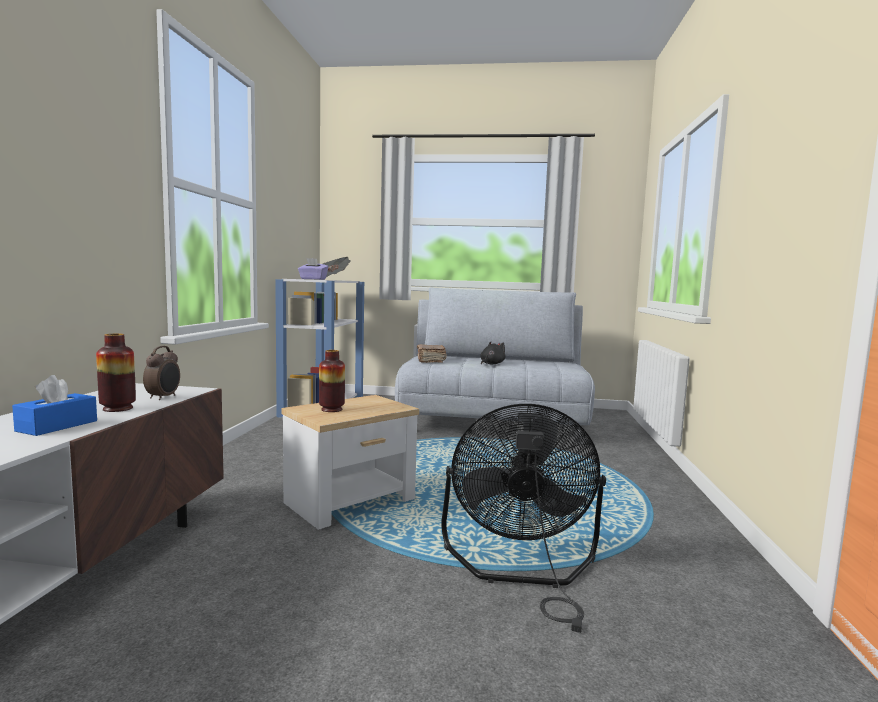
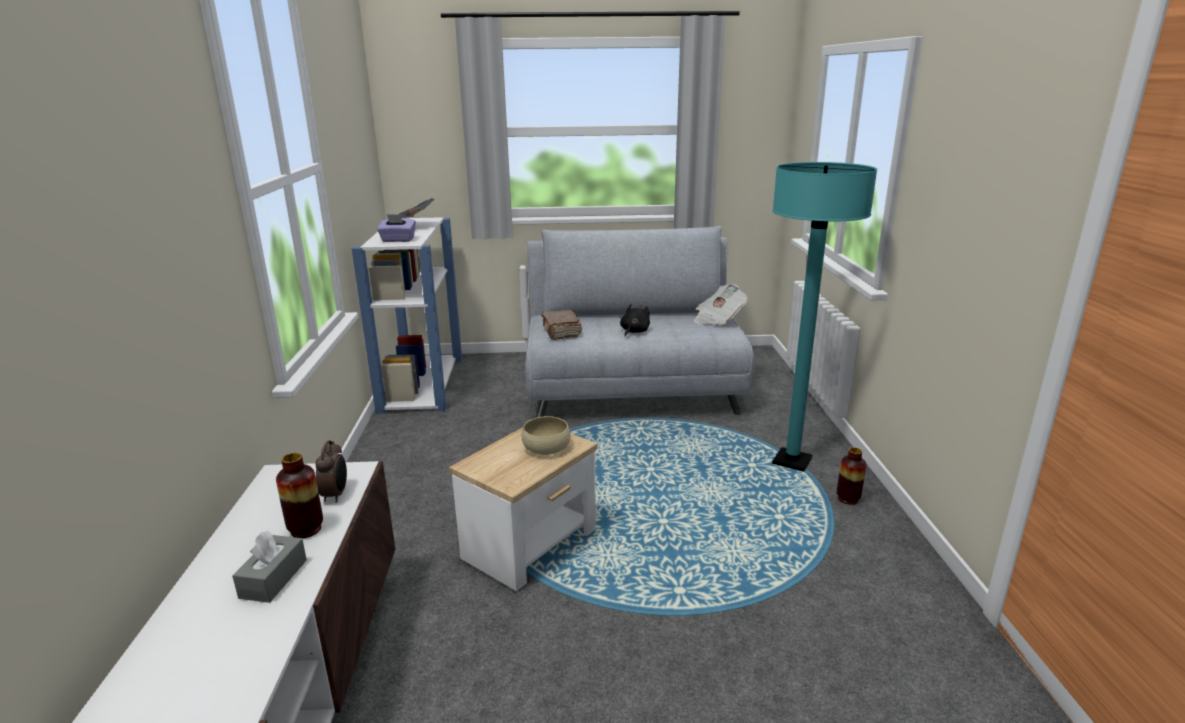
camera: 10 degrees left, 15 degrees up
(57, 426) = (273, 579): blue tissue box -> grey tissue box
(331, 409) = (506, 462): vase -> vase (848, 499)
(372, 406) = (546, 448): none -> beige bowl
(526, 572) = (736, 609): black fan -> none
(567, 363) = (717, 319): none -> newspaper
(622, 477) = (792, 461): none -> turquoise floor lamp

